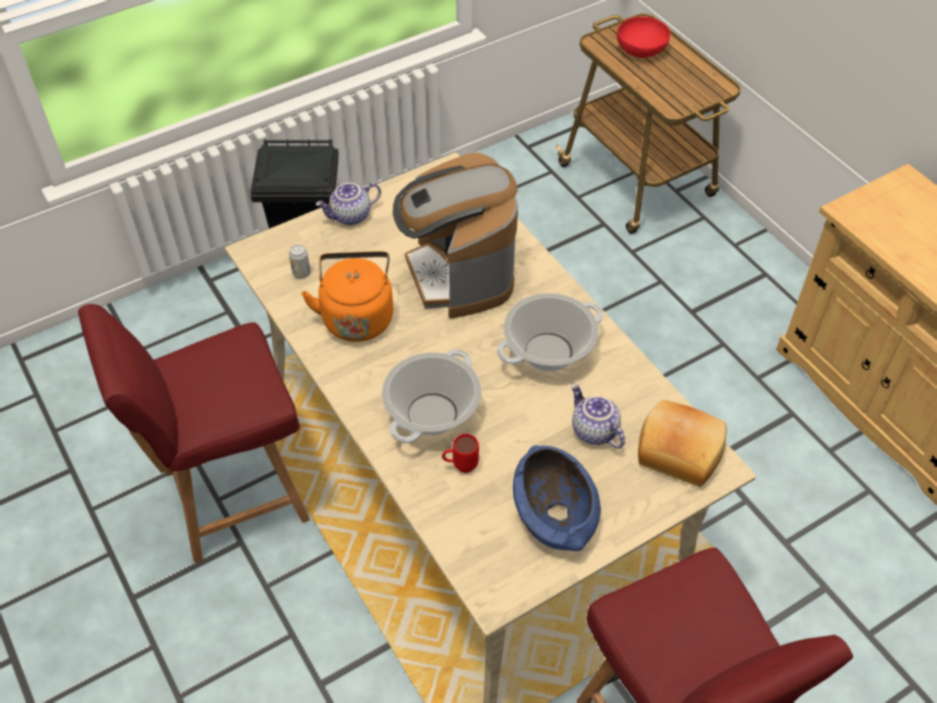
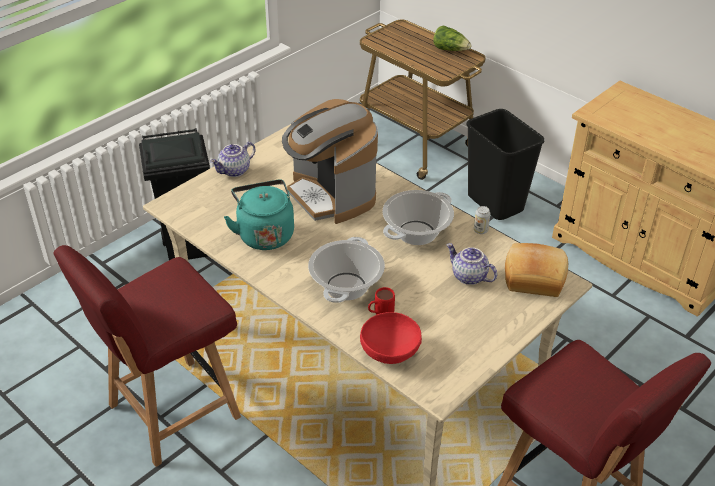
camera: 15 degrees left, 10 degrees down
(301, 273) = (210, 213): can -> can (480, 230)
(357, 316) = (264, 234): orange kettle -> turquoise kettle
(555, 512) = (461, 332): blue bowl -> none
(642, 50) = (406, 42): red bowl -> red bowl (390, 350)
(697, 71) = (450, 50): none -> lettuce
(715, 285) = (494, 203): none -> black trash can

